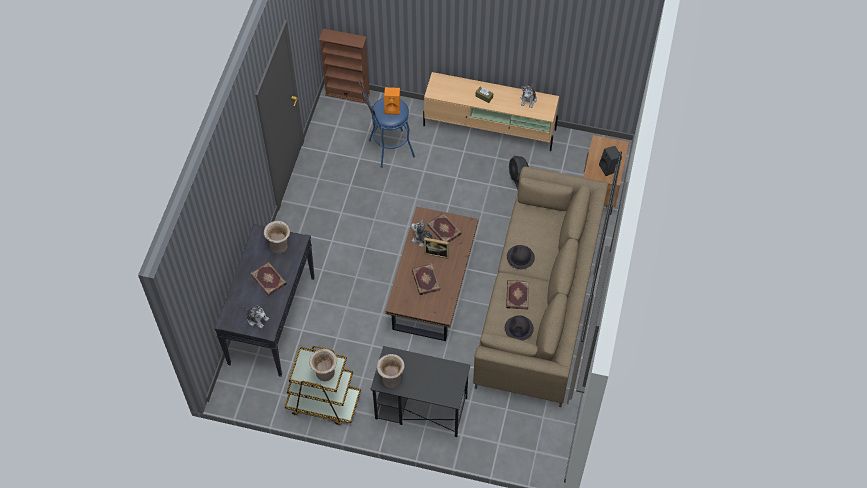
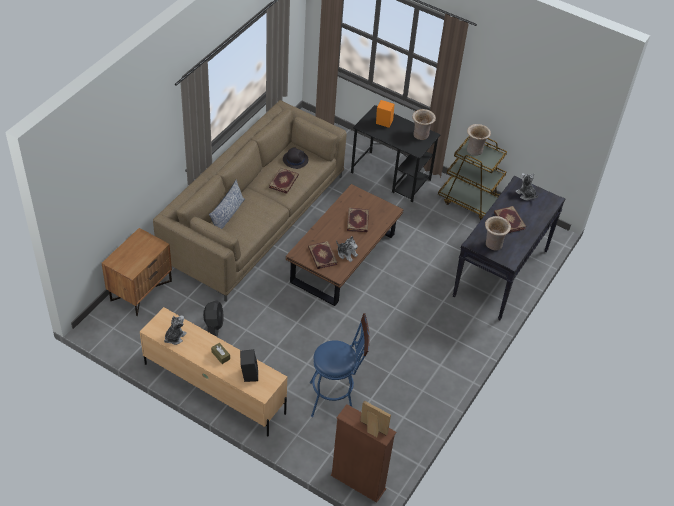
camera: 165 degrees left, 10 degrees down
(393, 108) = (331, 355): orange speaker -> orange speaker (383, 123)
(437, 252) = (338, 239): picture frame -> picture frame (372, 430)
(520, 257) = (265, 208): black hat -> none
(551, 237) = (227, 215): none -> pillow
(609, 168) = (138, 244): black speaker -> black speaker (248, 374)

